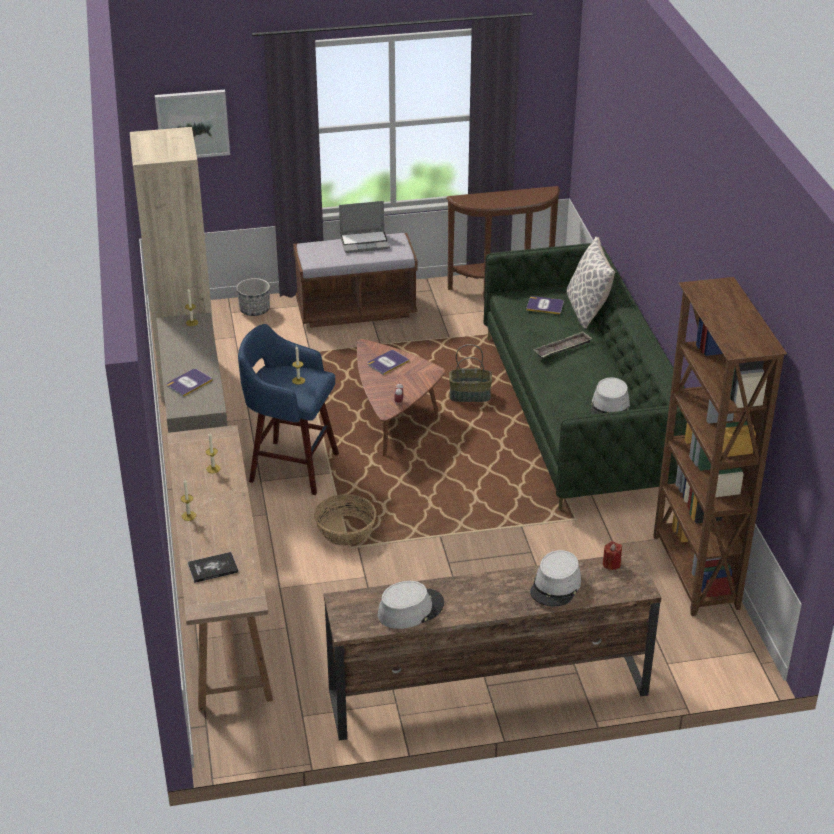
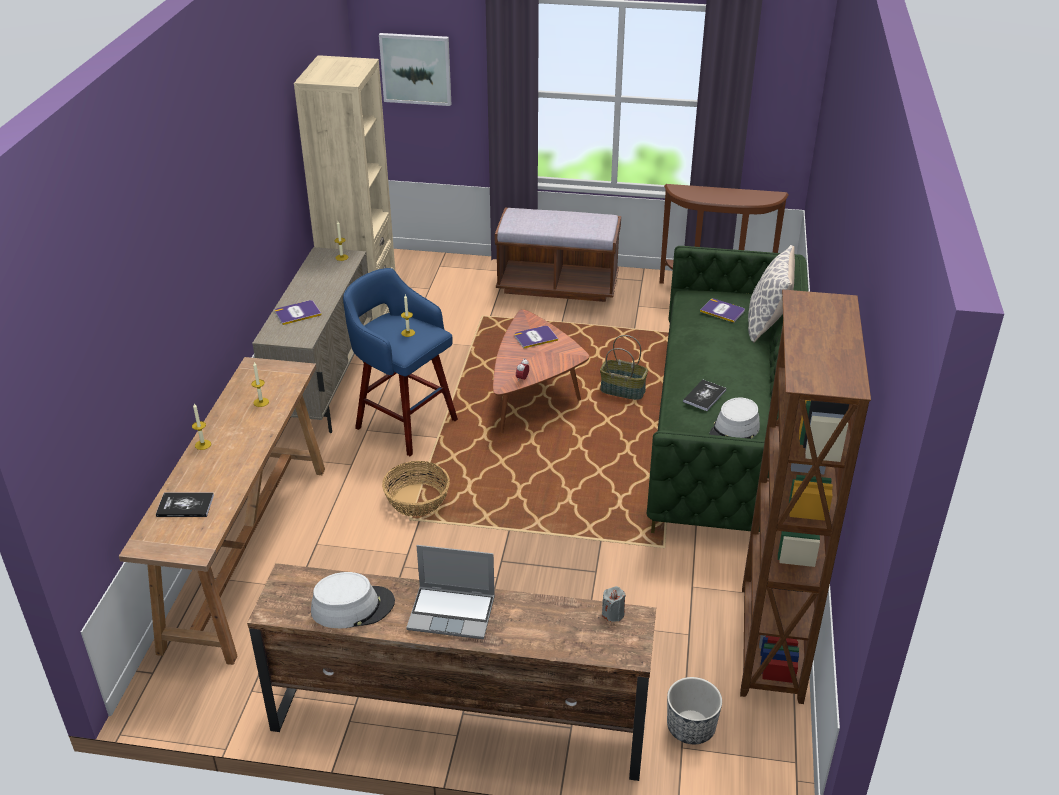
camera: 20 degrees right, 0 degrees up
(254, 310) = (462, 268): planter -> planter (690, 728)
(365, 242) = (572, 217): laptop -> laptop (453, 613)
(556, 586) = (532, 623): grey hat -> none
(562, 348) = (716, 358): tray -> none
(570, 383) = (704, 396): none -> book
(611, 564) = (613, 613): red candle -> grey candle

